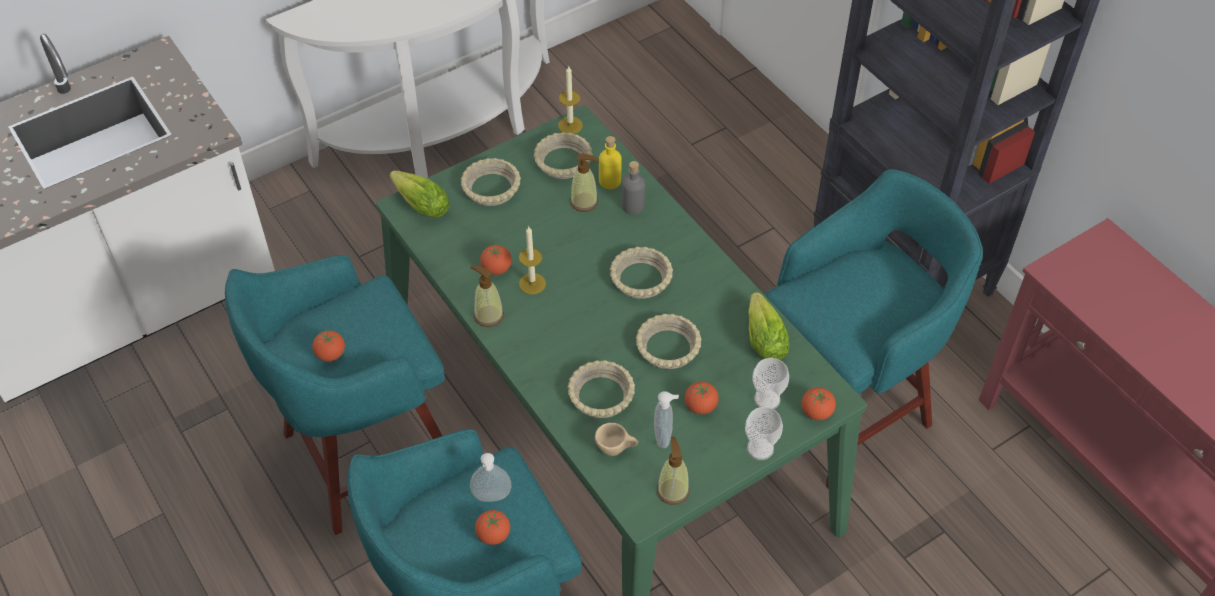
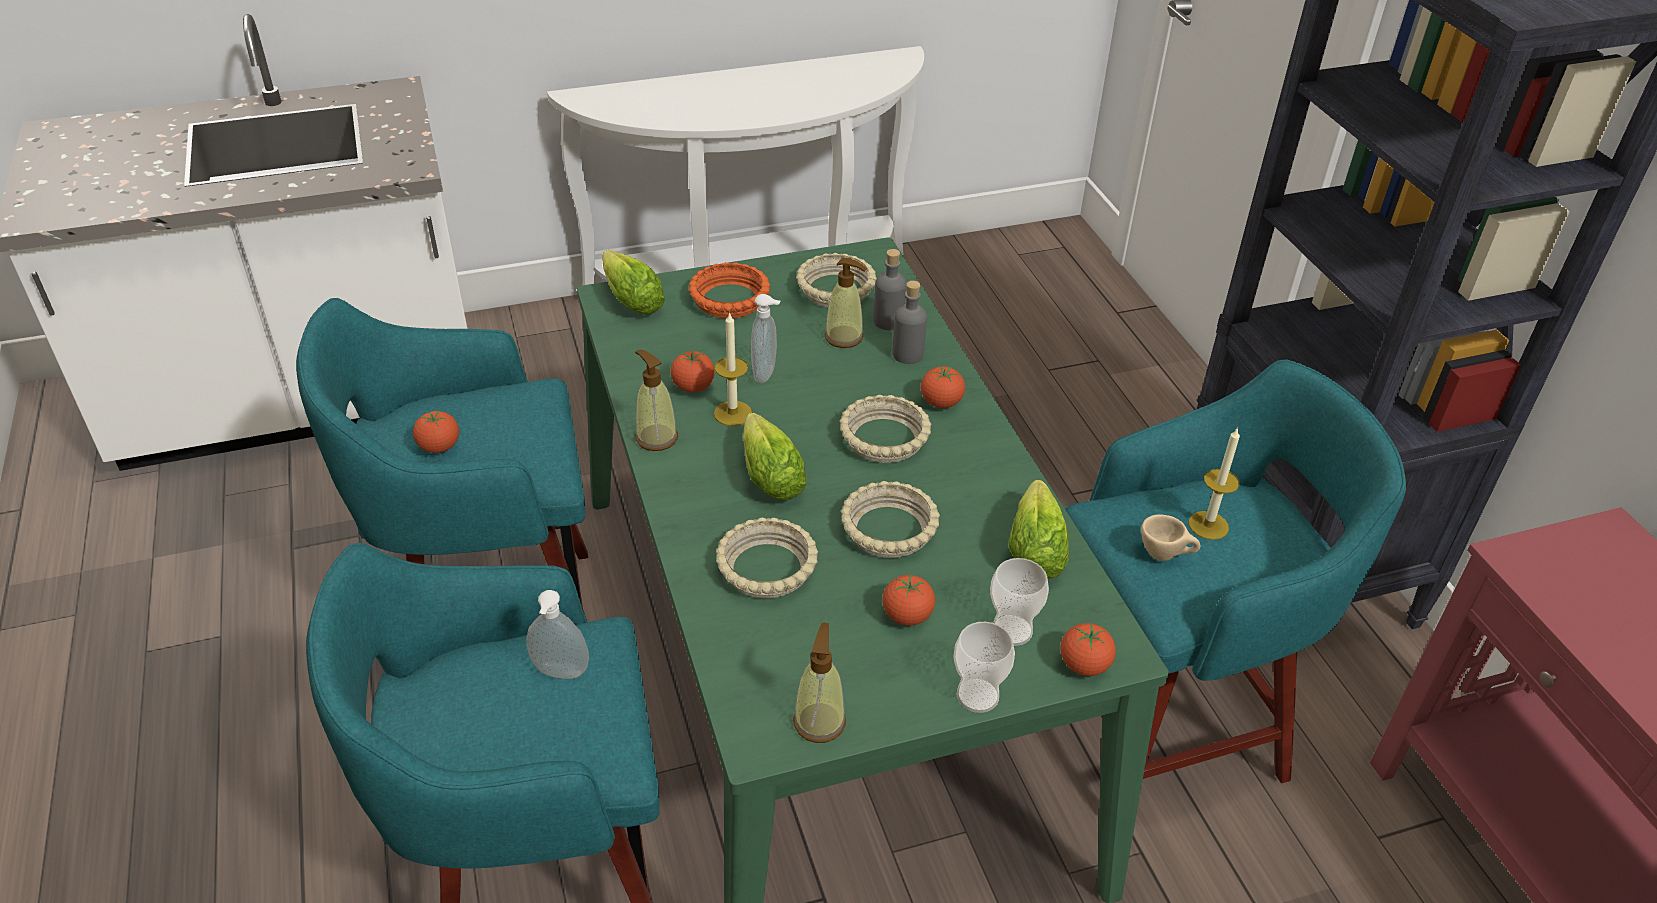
camera: 15 degrees right, 10 degrees down
(492, 188) = (730, 299): beige bowl -> orange bowl
(493, 535) = (537, 724): tomato -> tomato (941, 403)
(570, 125) = (862, 254): candle -> candle (1208, 525)
(575, 324) = (769, 473): none -> lettuce
(610, 181) = (888, 321): yellow bottle -> grey bottle
(616, 449) = (758, 643): beige cup -> beige cup (1165, 555)
(664, 437) = (836, 644): soap dispenser -> soap dispenser (766, 374)

